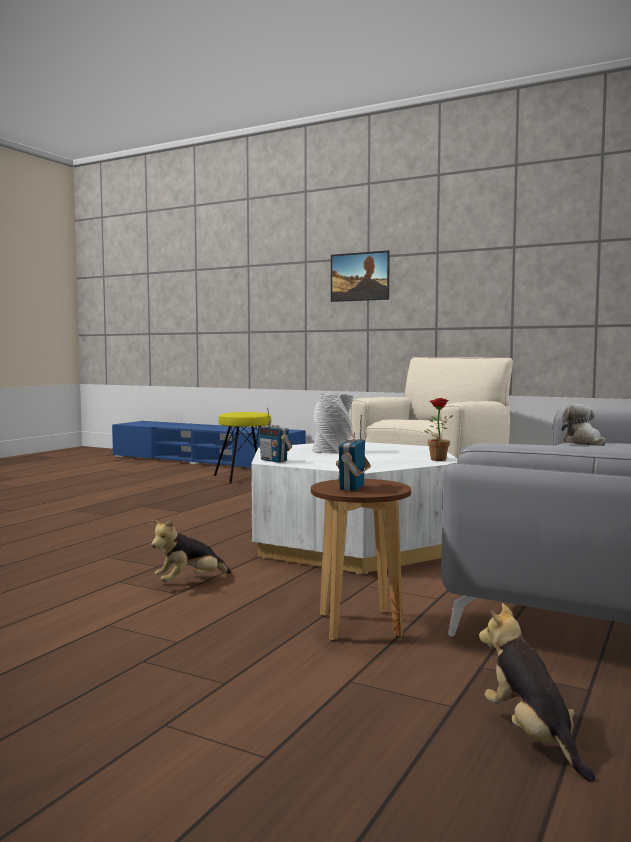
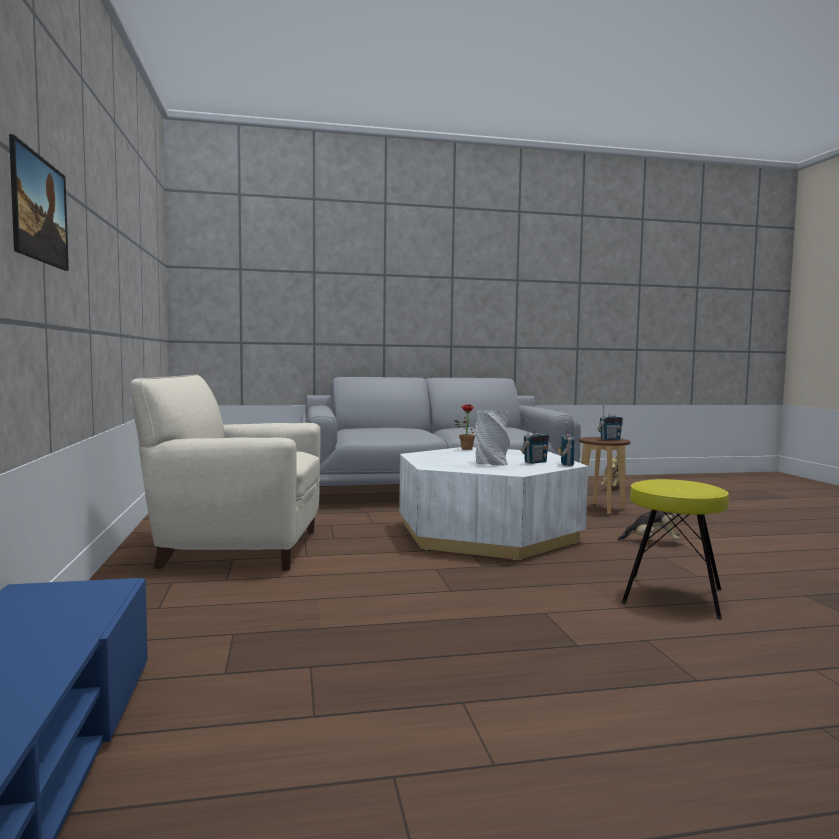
camera: 130 degrees left, 0 degrees up
(245, 477) = (247, 673): yellow stool -> yellow stool (672, 596)
(305, 457) = (535, 462): none -> radio
(583, 443) = (367, 432): plush toy -> none

